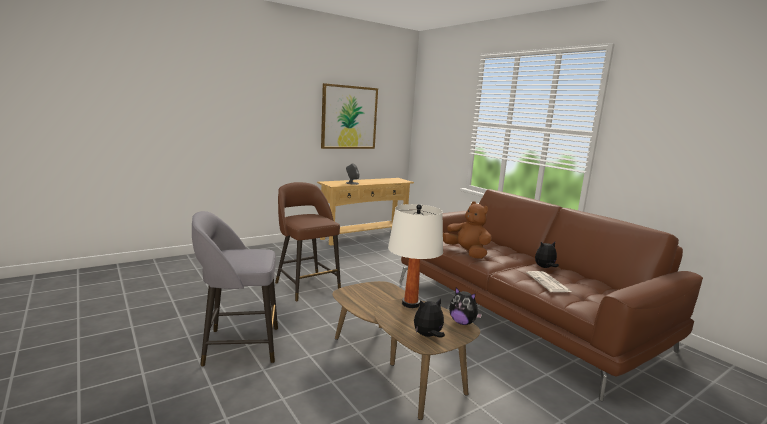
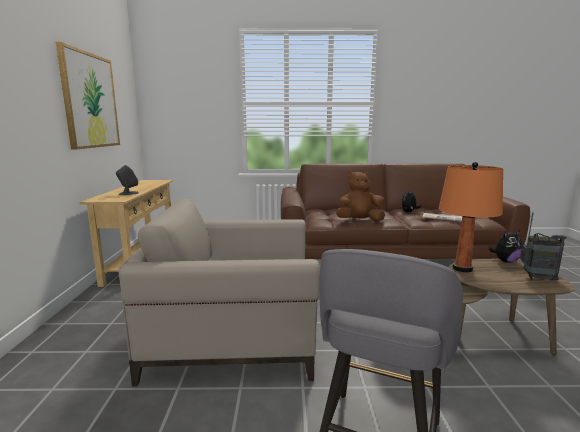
camera: 55 degrees left, 0 degrees up
(306, 286) = (234, 336): brown stool -> beige armchair
(411, 304) = (462, 268): white table lamp -> orange table lamp
(428, 336) = (538, 279): plush toy -> radio

